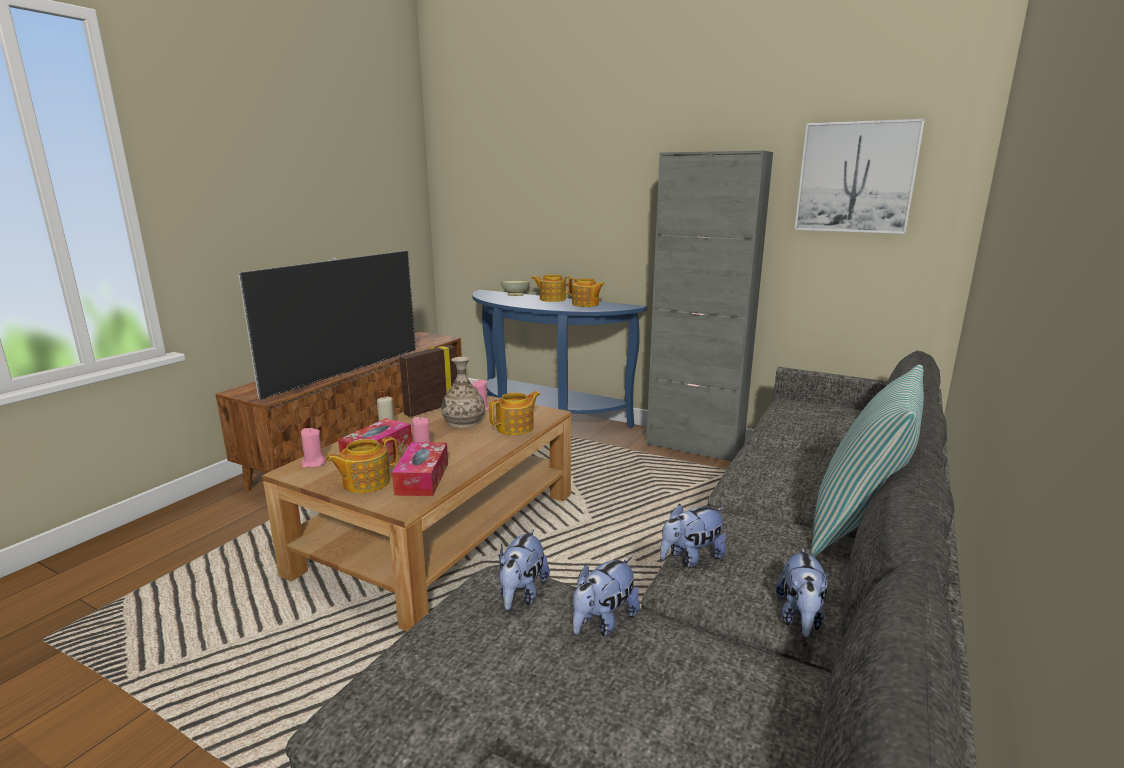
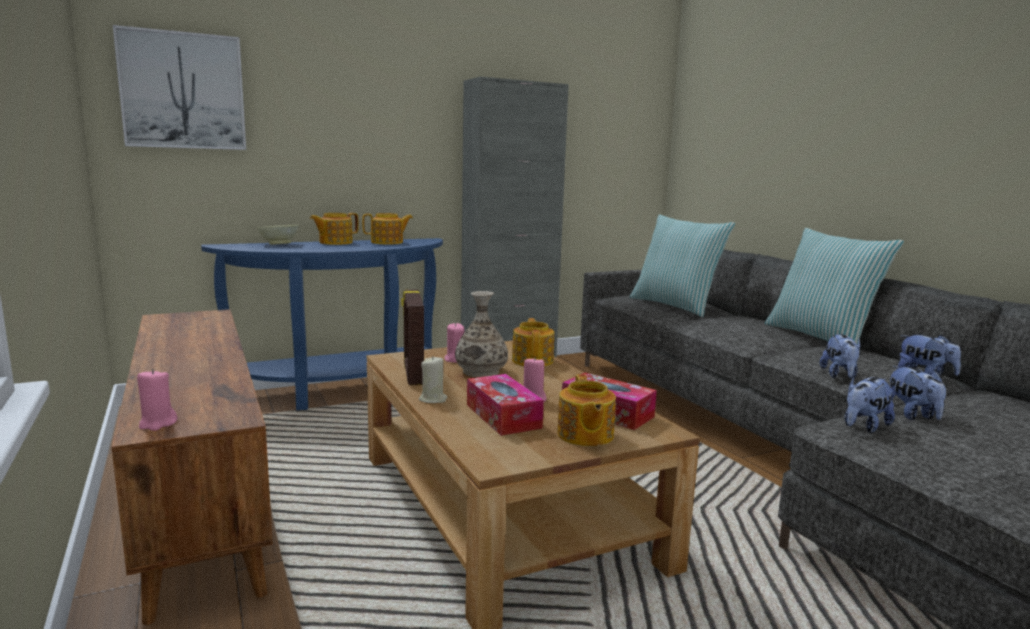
camera: 55 degrees left, 5 degrees down
(313, 463) = (488, 449): pink candle -> pink candle (157, 424)
(346, 372) = (228, 367): television -> none
(521, 594) = (863, 426): plush toy -> plush toy turned 90 degrees clockwise
(820, 430) = (675, 306): none -> pillow
(856, 177) = (601, 114): picture -> picture (183, 91)

